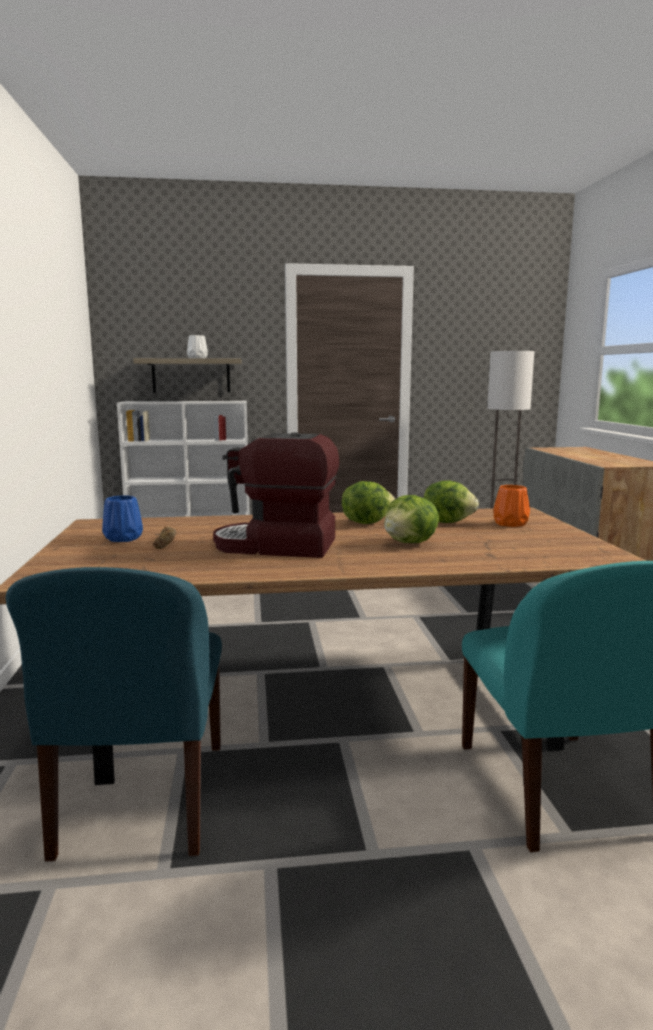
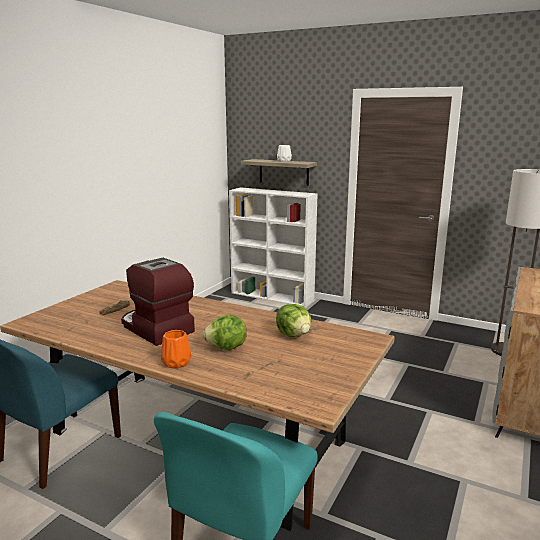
camera: 35 degrees right, 5 degrees up
(124, 538) = (106, 302): blue vase -> none
(366, 522) = (244, 321): lettuce -> none
(510, 524) = (331, 349): orange vase -> orange vase (175, 363)

